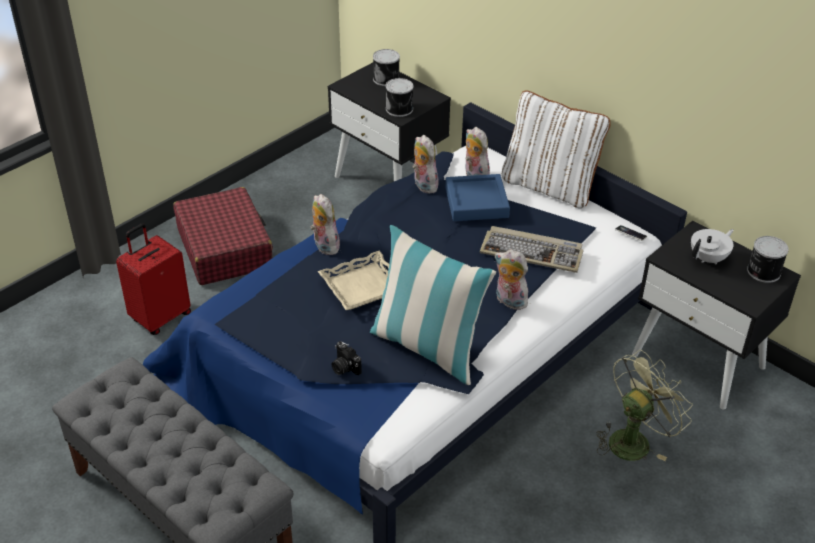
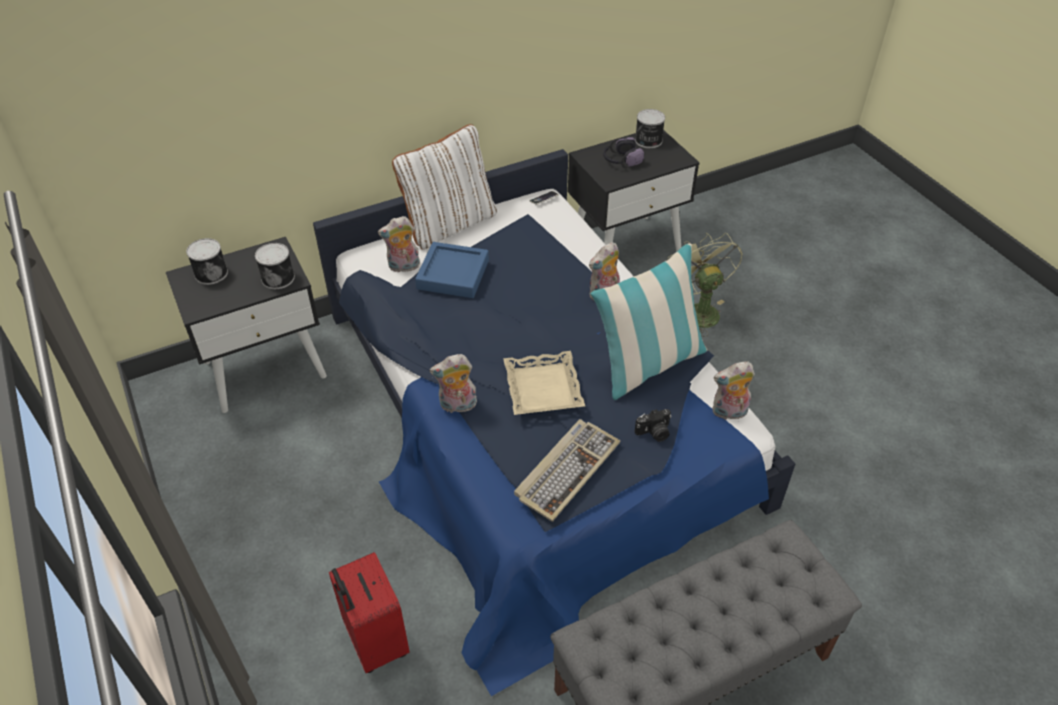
camera: 70 degrees left, 5 degrees up
(225, 248) = (286, 548): red suitcase -> none
(423, 185) = (401, 304): plush toy -> plush toy (729, 413)
(532, 252) = (543, 261): keyboard -> keyboard (567, 470)
(709, 258) = (621, 160): white teapot -> headphones

